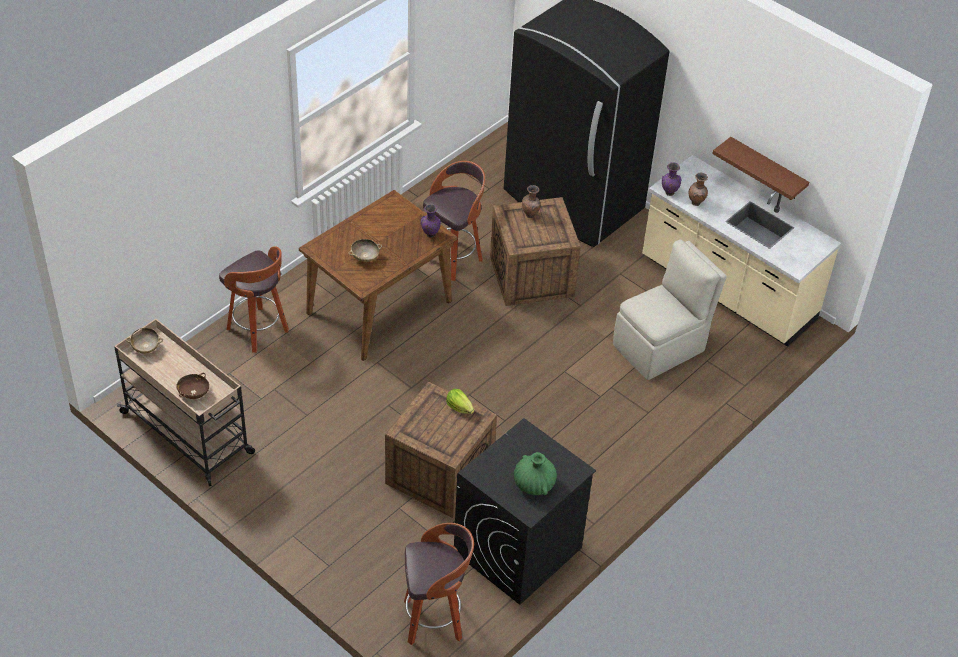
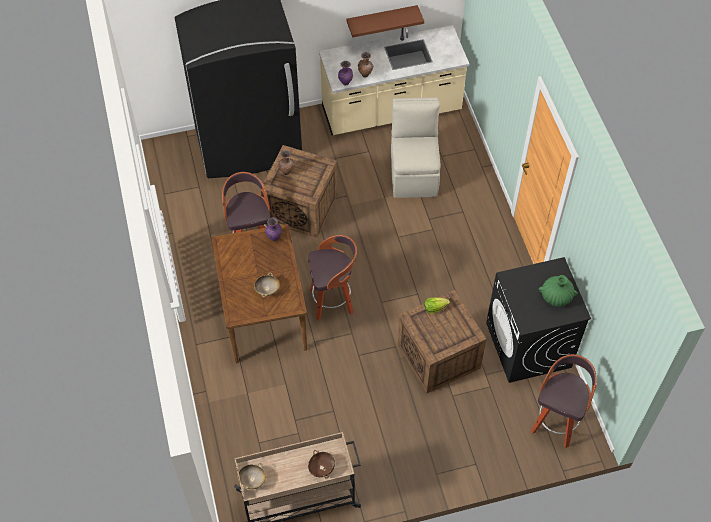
camera: 55 degrees left, 10 degrees up
(259, 331) = (231, 402): stool -> stool (333, 301)

